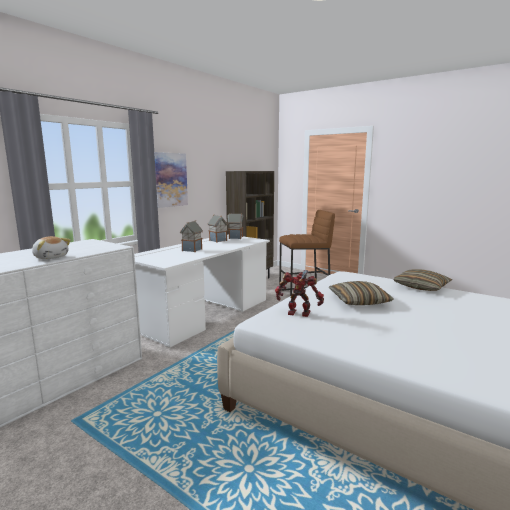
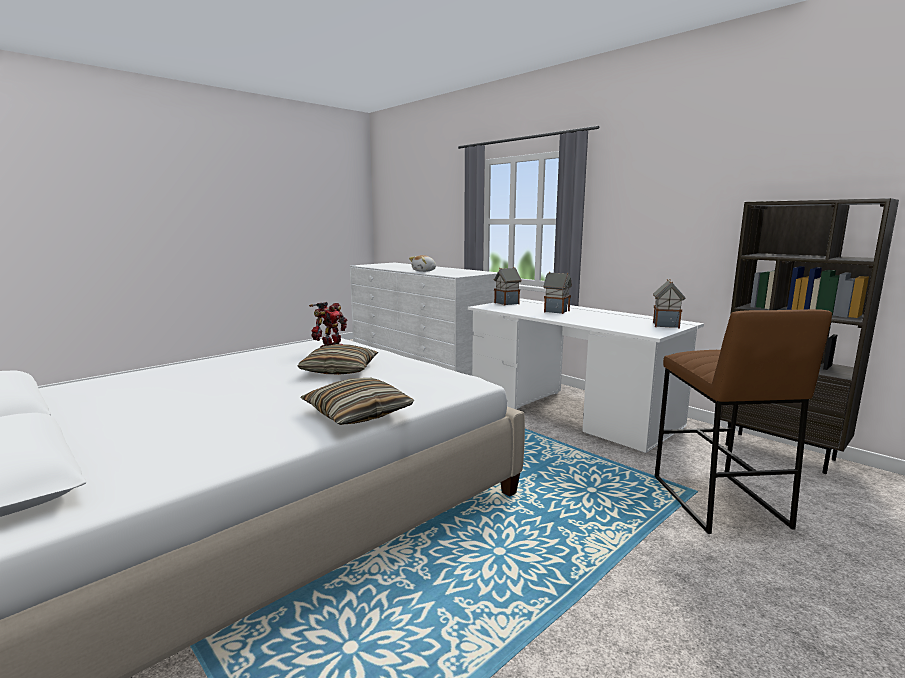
camera: 100 degrees right, 0 degrees up
(170, 180) = (625, 218): picture -> none
(217, 240) = (631, 319): toy house -> toy house (507, 303)

